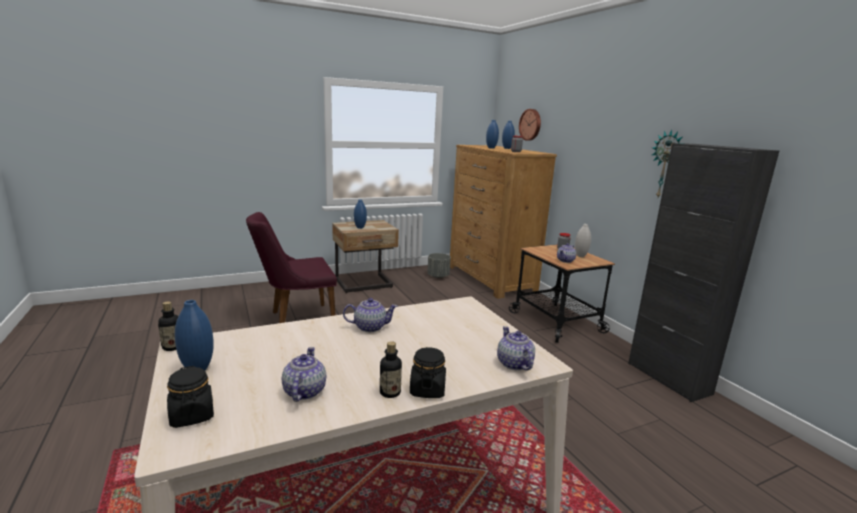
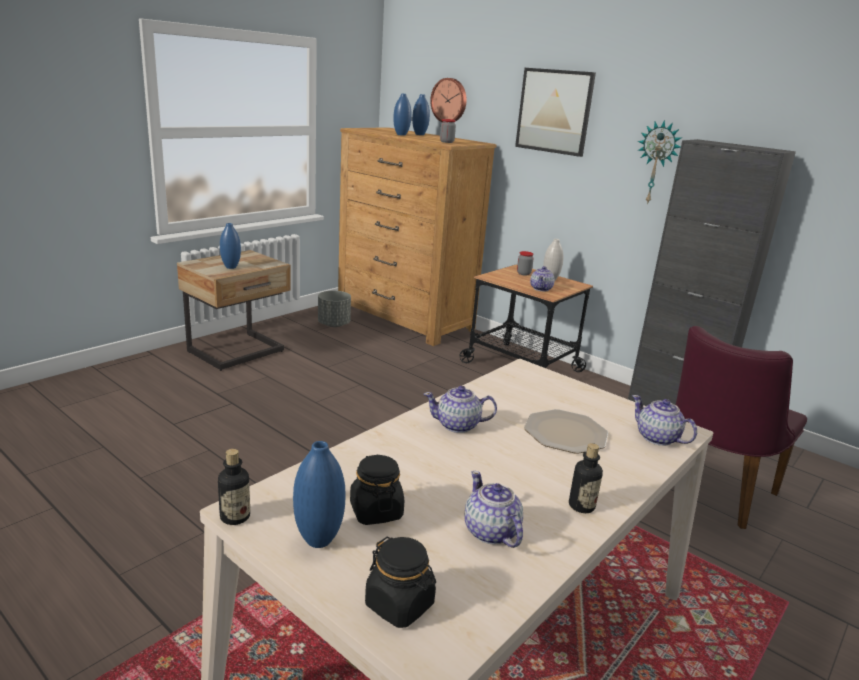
camera: 25 degrees left, 5 degrees up
(296, 319) = (177, 426): purple chair -> purple chair (708, 494)
(369, 327) = (458, 425): teapot -> teapot turned 150 degrees counterclockwise
(427, 389) = (613, 492): black jar -> black jar (376, 511)
(442, 346) = (565, 432): none -> plate
(595, 128) = (554, 111): none -> picture

